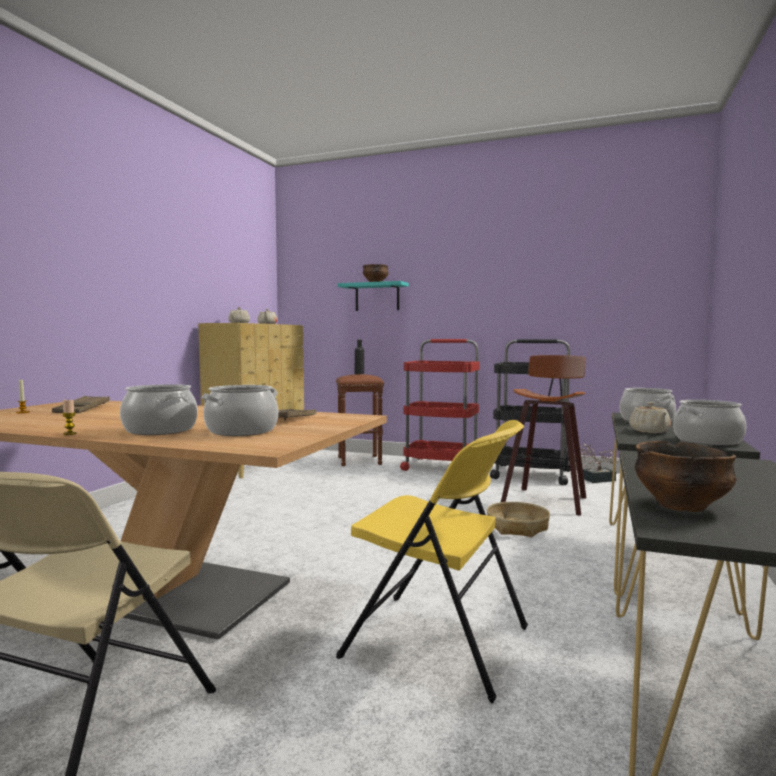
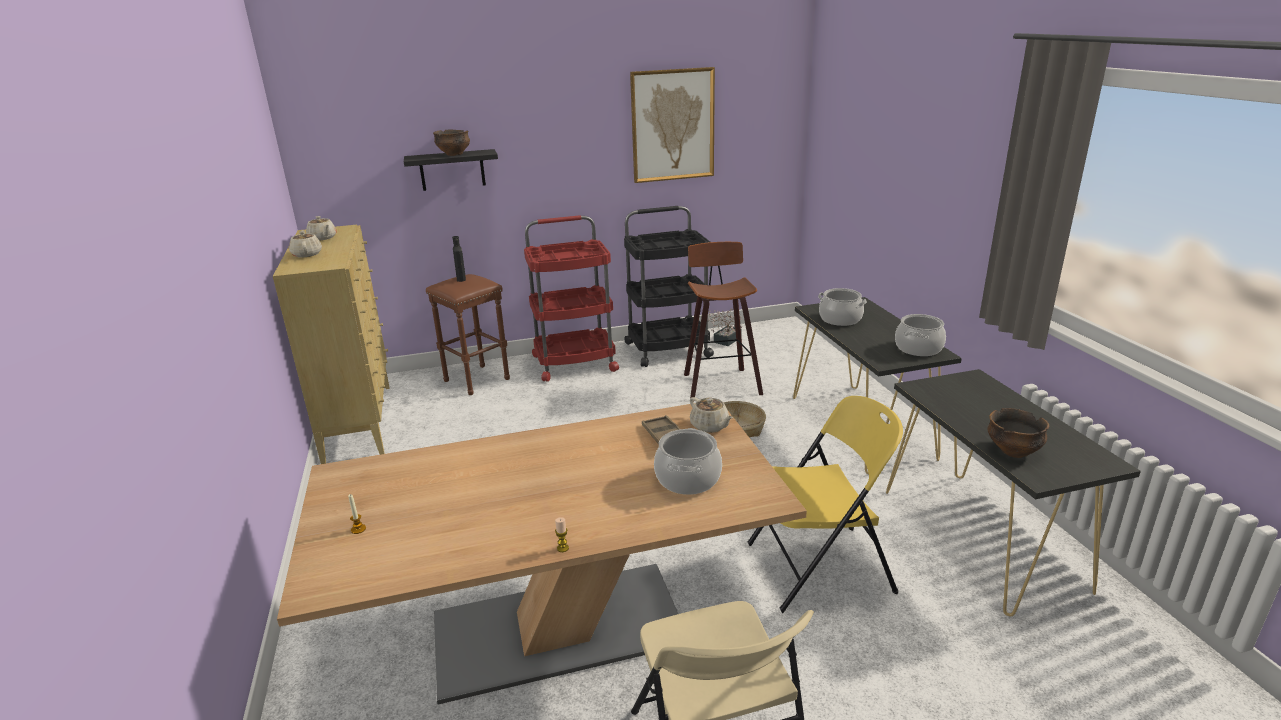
camera: 35 degrees left, 20 degrees up
(82, 409) = (406, 494): brown tray -> none
(161, 430) = (621, 506): cooking pot -> none
(377, 297) = (452, 170): turquoise shelf -> black shelf
(560, 269) = (672, 125): none -> picture
(649, 431) = (869, 342): beige teapot -> beige teapot (710, 426)

